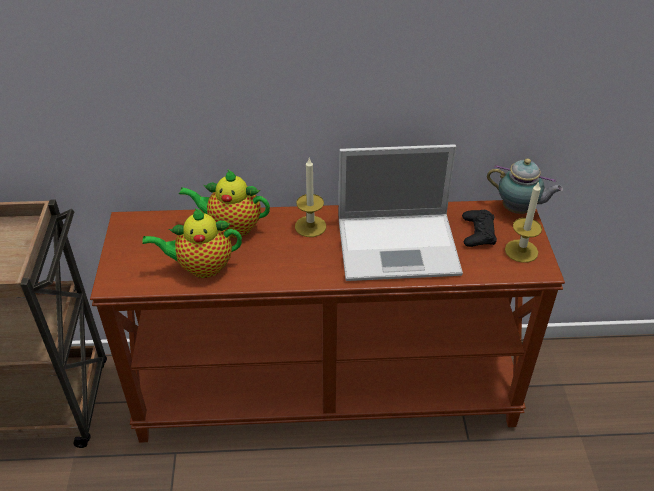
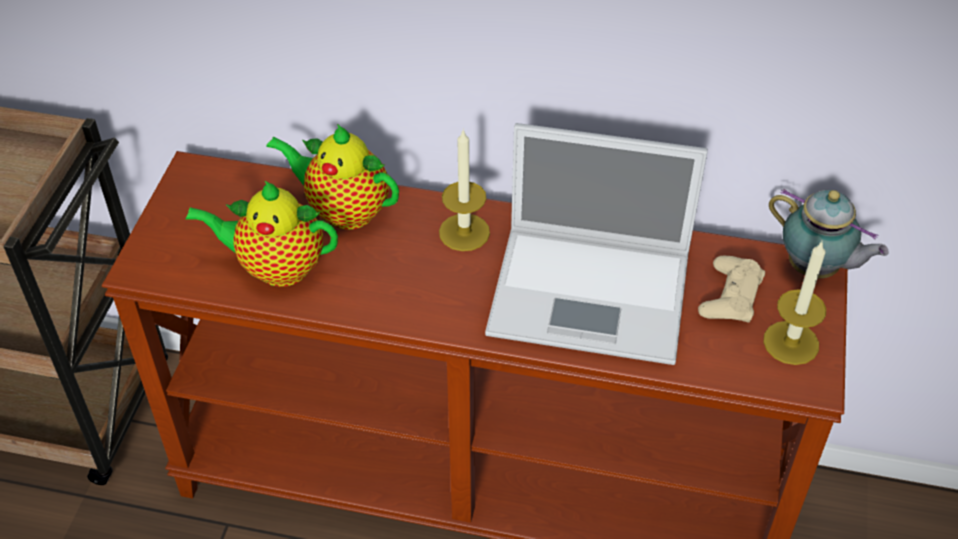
camera: 15 degrees right, 5 degrees up
(478, 232) = (730, 296): black game controller -> beige game controller

